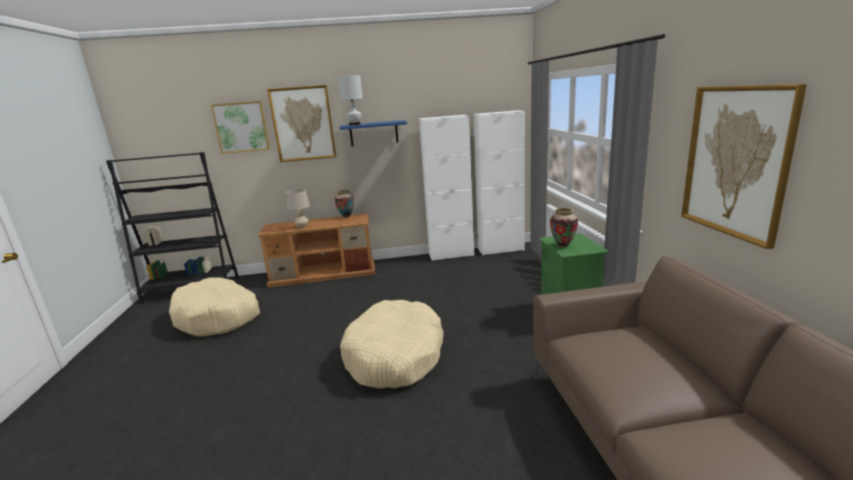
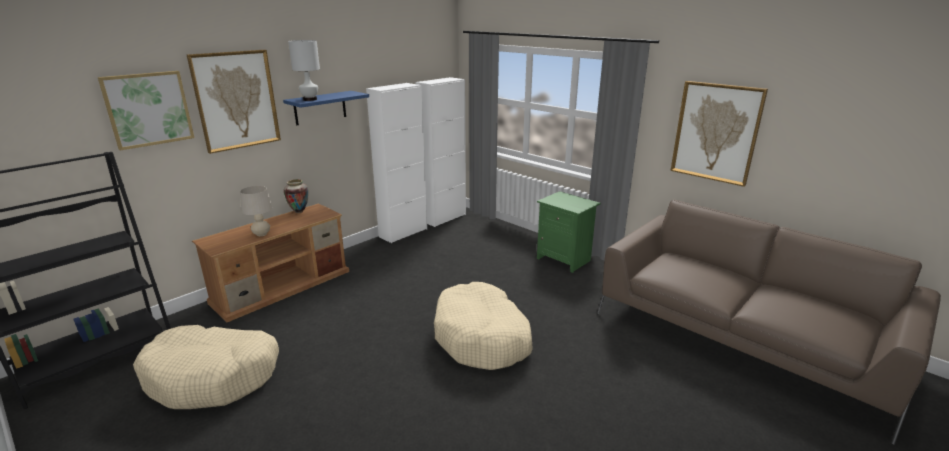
camera: 40 degrees left, 5 degrees up
(563, 245) = (564, 204): vase -> none

